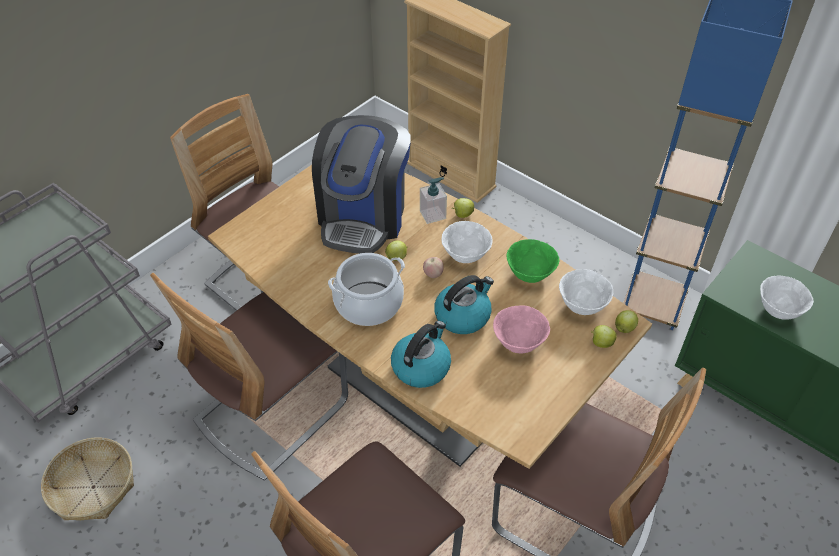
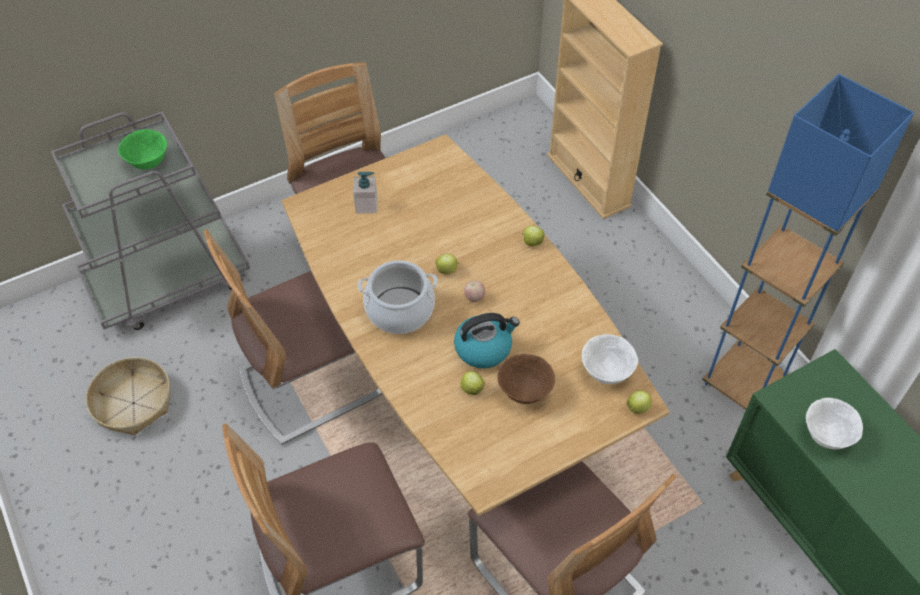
camera: 20 degrees right, 5 degrees up
(363, 216) = (434, 218): coffee machine -> none
(421, 366) = (421, 387): kettle -> none
(433, 214) = (502, 234): soap dispenser -> soap dispenser (366, 205)
(465, 256) = (514, 287): white bowl -> none
(518, 343) = (524, 391): pink bowl -> brown bowl
(530, 275) = (569, 325): green bowl -> green bowl (148, 163)
(601, 343) = (606, 416): apple -> apple (471, 389)

